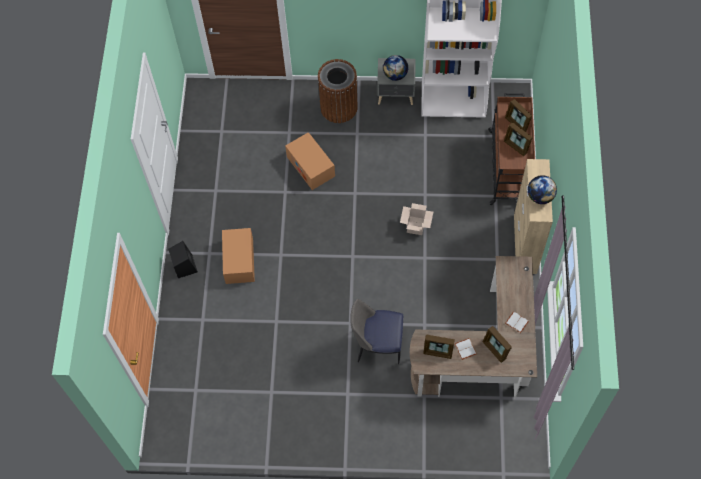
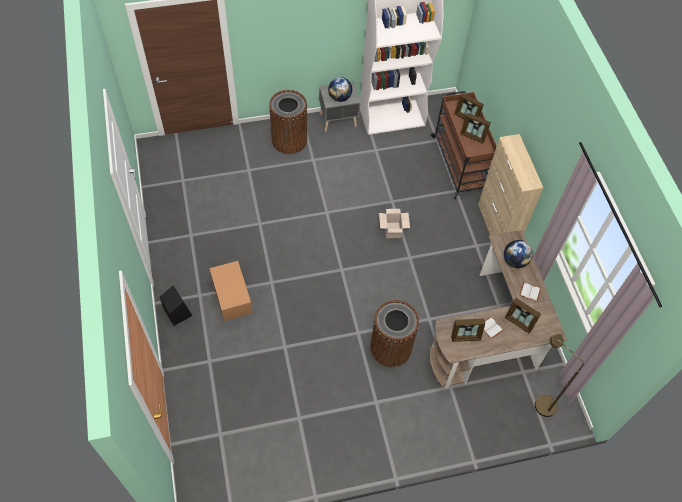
camera: 20 degrees left, 5 degrees down
(310, 166) = (278, 196): cardboard box -> none
(377, 344) = (390, 347): chair -> brown trash can
(507, 431) = (540, 402): none -> brown floor lamp
(540, 197) = (523, 168): globe -> globe (515, 261)

